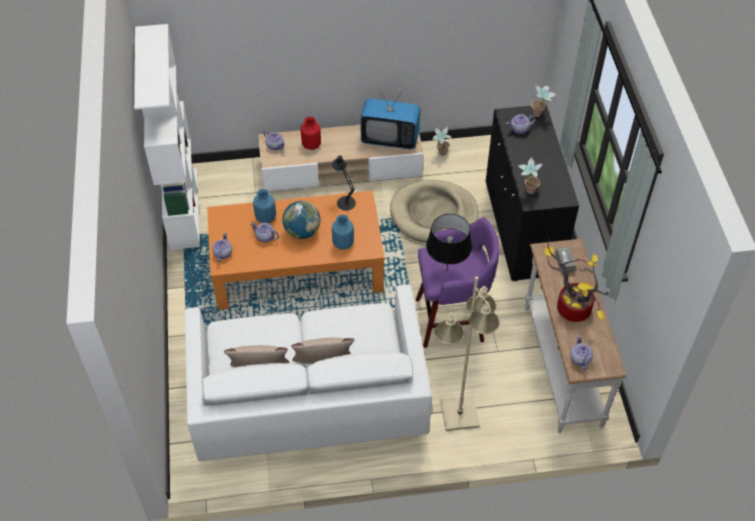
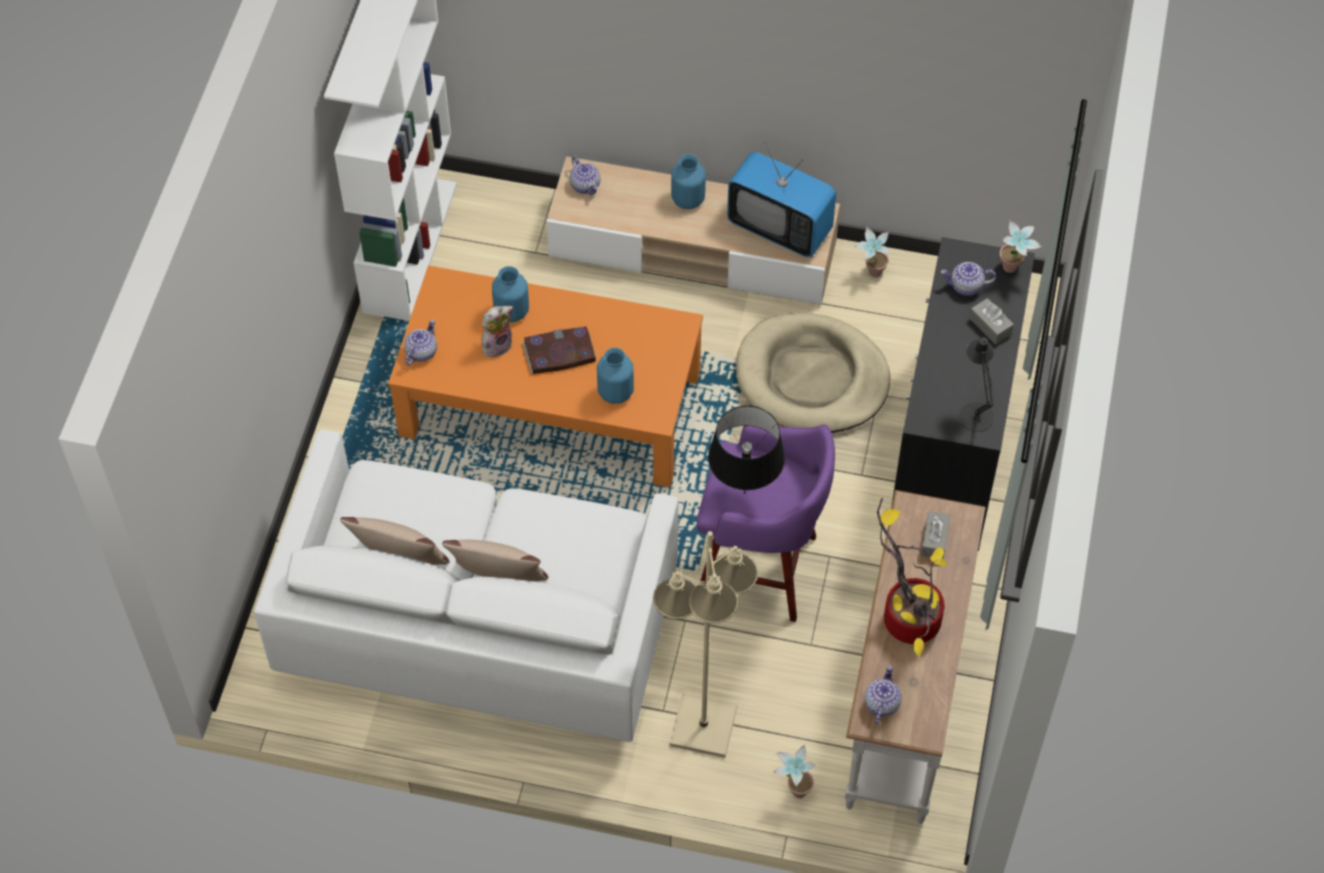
camera: 20 degrees right, 5 degrees up
(265, 237) = (497, 344): teapot -> plush toy
(302, 232) = (559, 353): globe -> book
(311, 144) = (645, 200): red vase -> none
(334, 138) = (688, 200): none -> blue vase
(344, 201) = (649, 320): black table lamp -> black table lamp (975, 412)
(527, 191) = (927, 399): potted plant -> potted plant (793, 790)
(542, 145) = (990, 326): none -> grey tissue box

